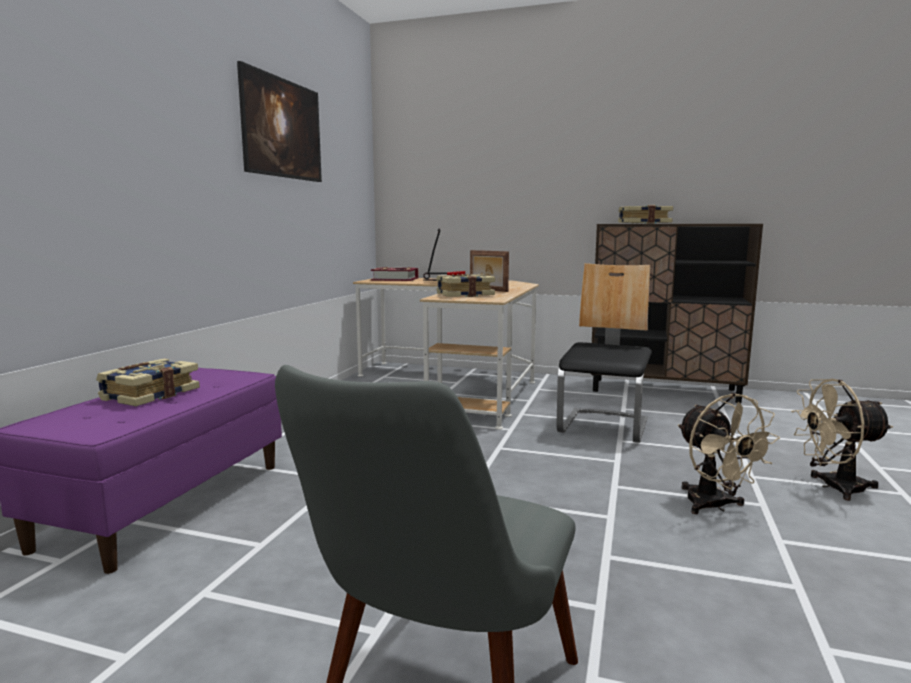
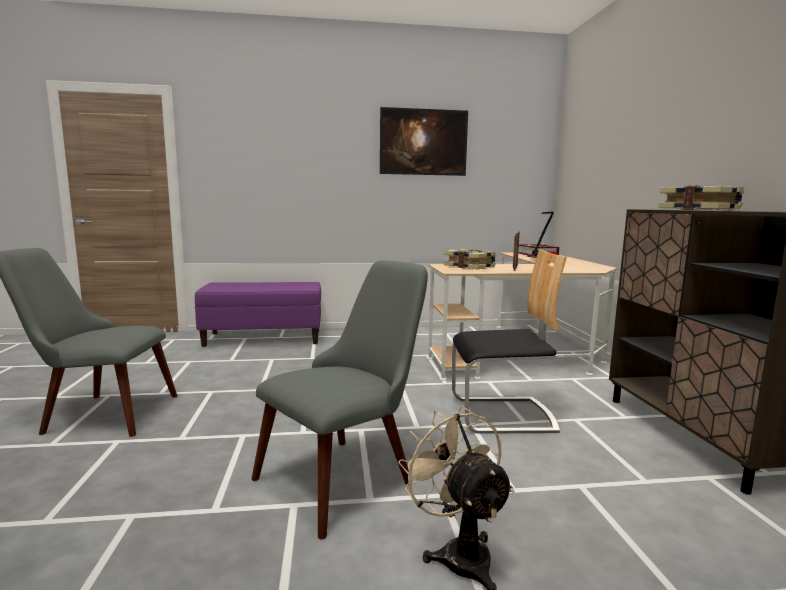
camera: 65 degrees right, 0 degrees up
(149, 395) = (264, 285): book -> none
(714, 506) = (348, 473): beige fan -> grey chair

